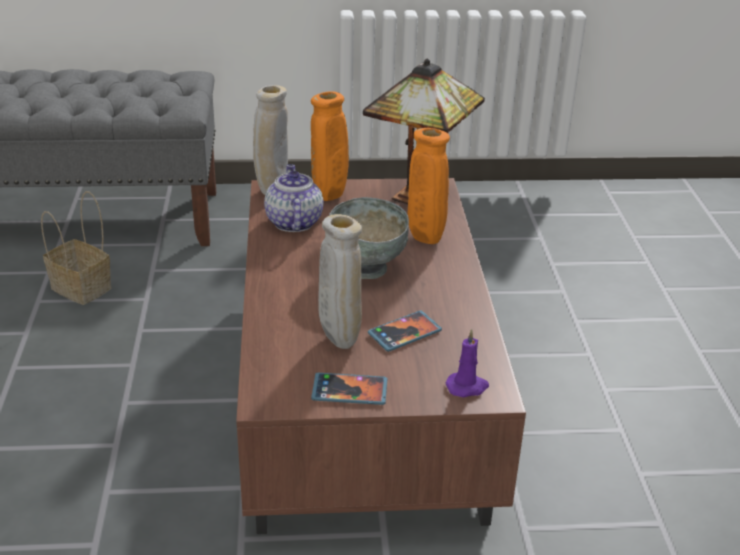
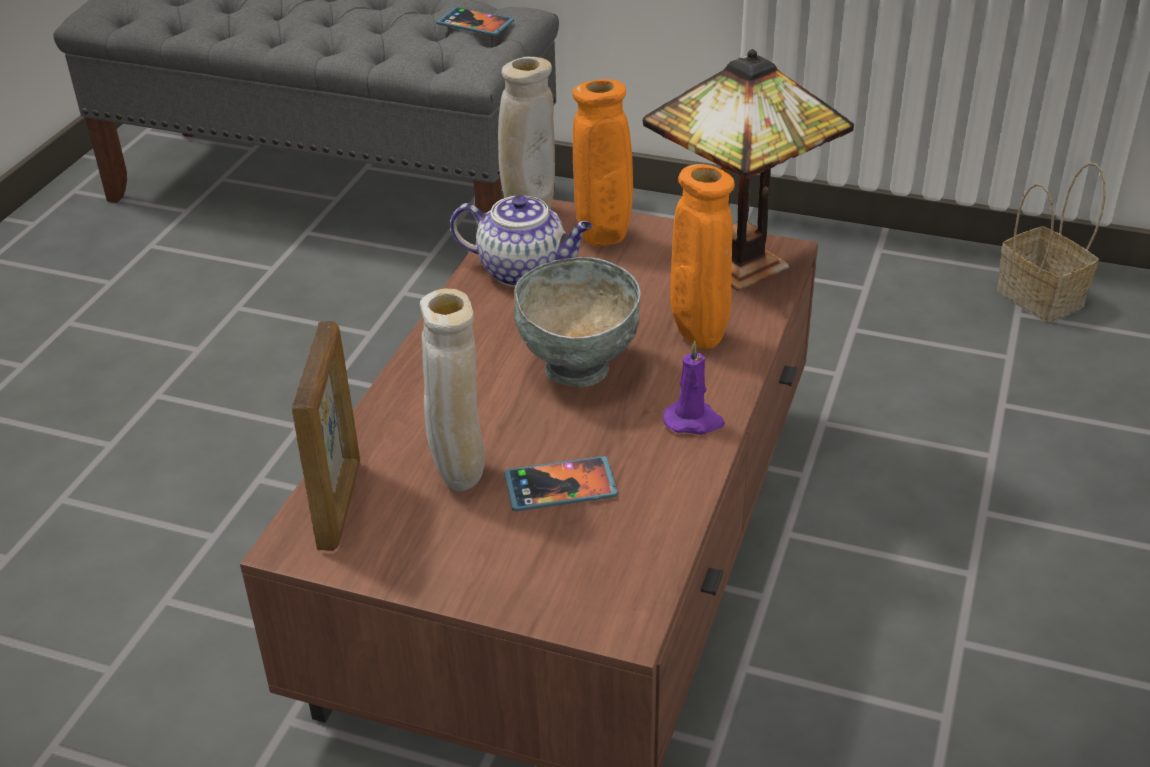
camera: 25 degrees right, 5 degrees up
(83, 288) = (301, 301): basket -> basket (1043, 298)
(276, 372) = (340, 503): none -> picture frame
(293, 222) = (525, 271): teapot -> teapot turned 90 degrees clockwise
(349, 391) = (418, 560): phone -> phone (475, 24)
(467, 387) = (592, 600): purple candle -> purple candle (694, 421)

